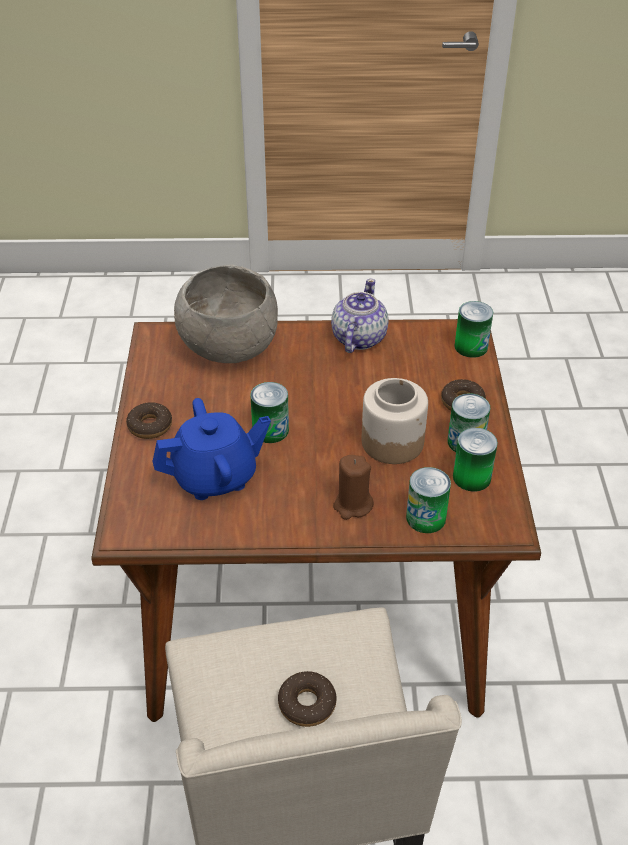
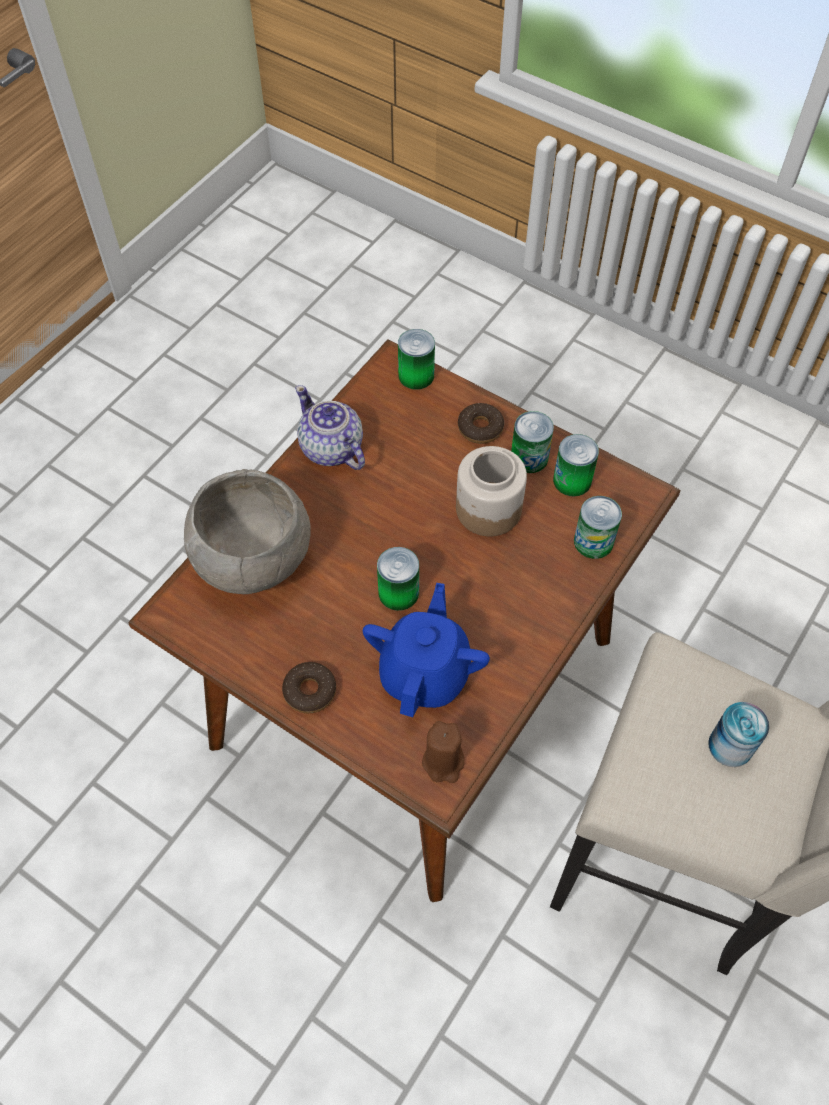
camera: 55 degrees left, 15 degrees up
(307, 704) = (730, 746): donut -> can
(352, 505) = (541, 585): brown candle -> brown candle (443, 762)

